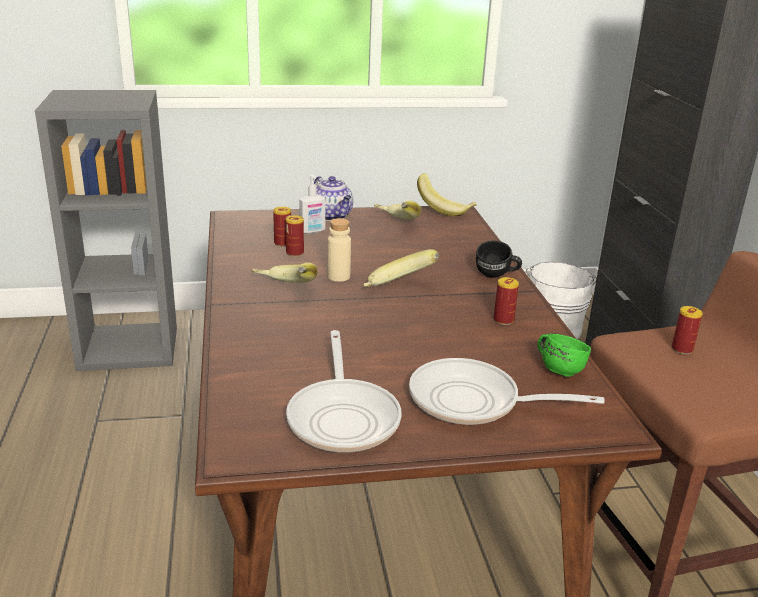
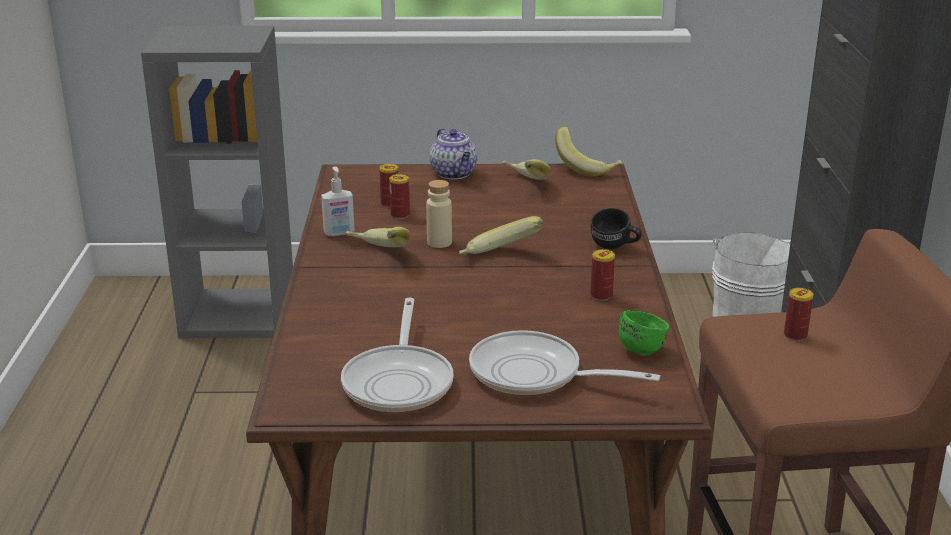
camera: 10 degrees right, 0 degrees up
(312, 231) = (426, 191): soap dispenser -> soap dispenser (339, 233)

